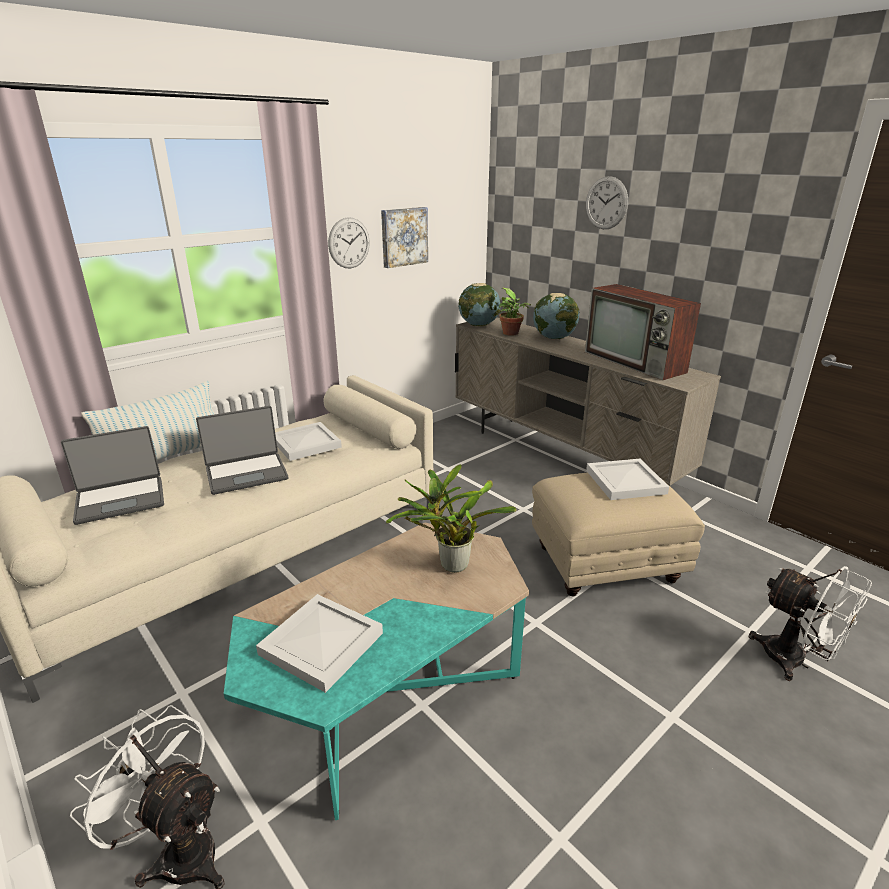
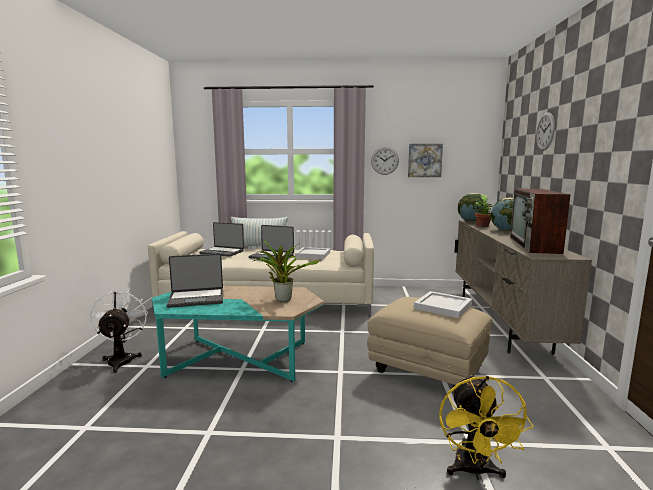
camera: 45 degrees right, 15 degrees down
(321, 642) = (196, 299): white tray -> laptop
(795, 661) = (474, 471): white fan -> yellow fan

